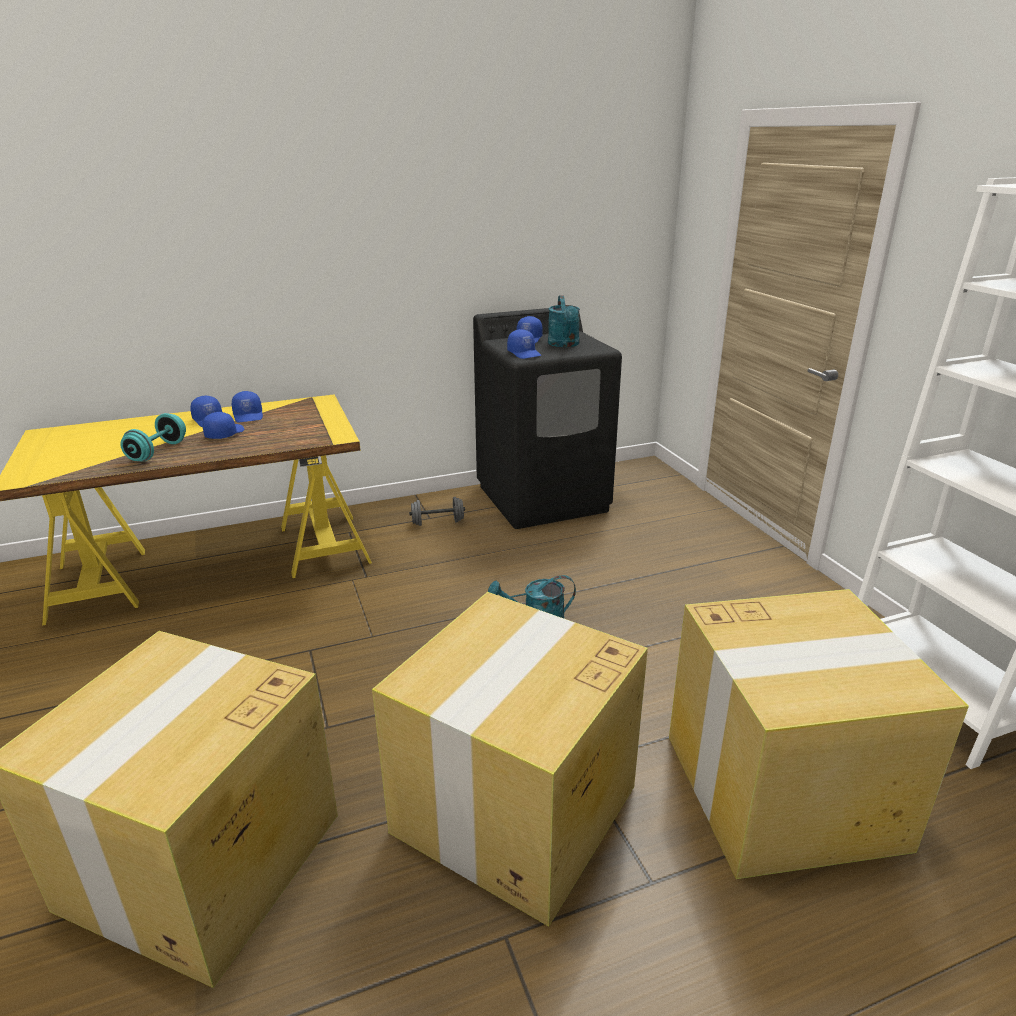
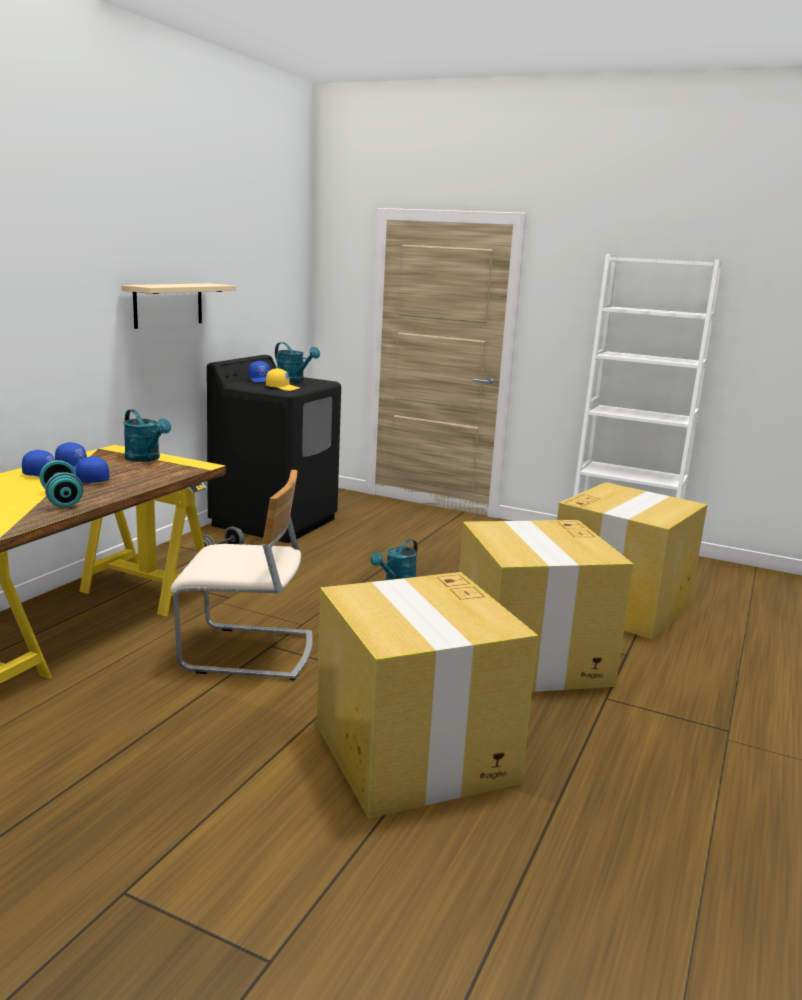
camera: 45 degrees left, 10 degrees down
(281, 649) = (248, 653): none -> beige chair
(316, 417) = (146, 459): none -> turquoise watering can
(416, 249) = (168, 305): none -> beige shelf
(524, 353) = (282, 388): blue cap -> yellow cap

